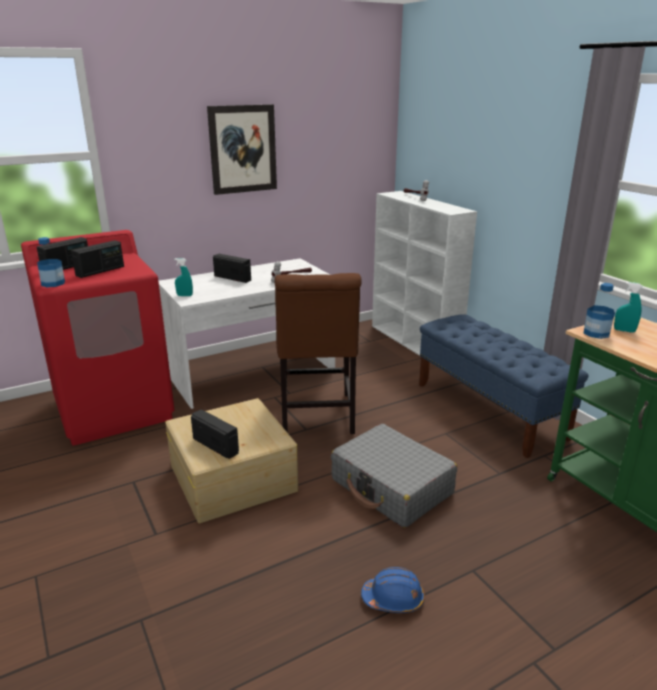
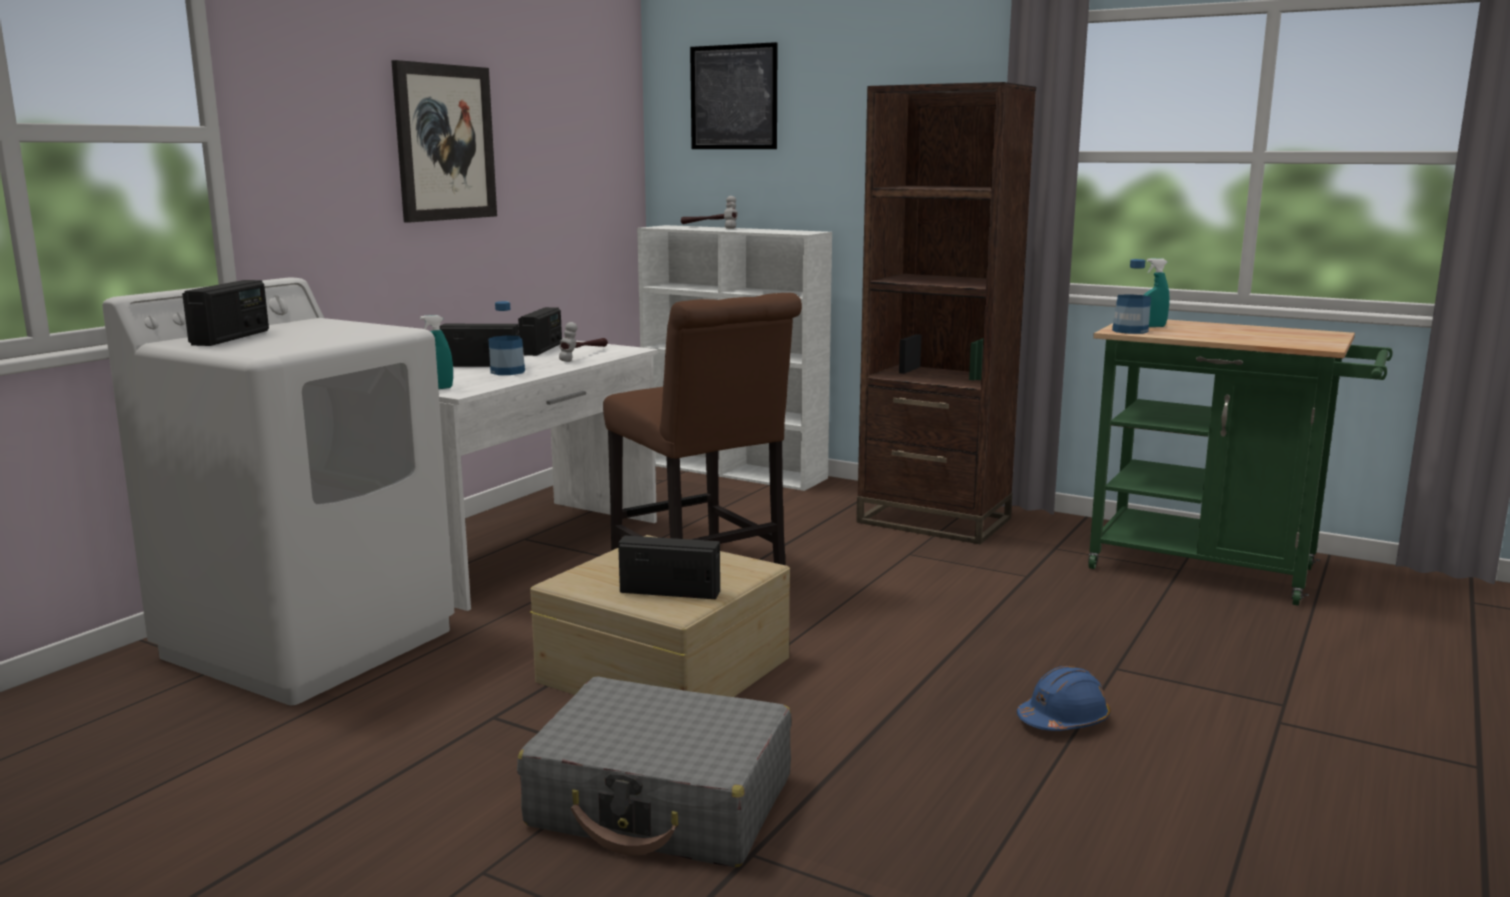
camera: 30 degrees left, 10 degrees down
(53, 283) = (262, 352): bottle -> bottle (507, 372)
(100, 271) = (318, 335): radio -> radio (542, 349)
(115, 409) = (310, 642): red washing machine -> white washing machine
(391, 487) = (913, 621): grey suitcase -> grey suitcase (662, 802)
(438, 116) = (733, 97): none -> picture
(489, 410) = (933, 521): blue bench -> brown bookcase

